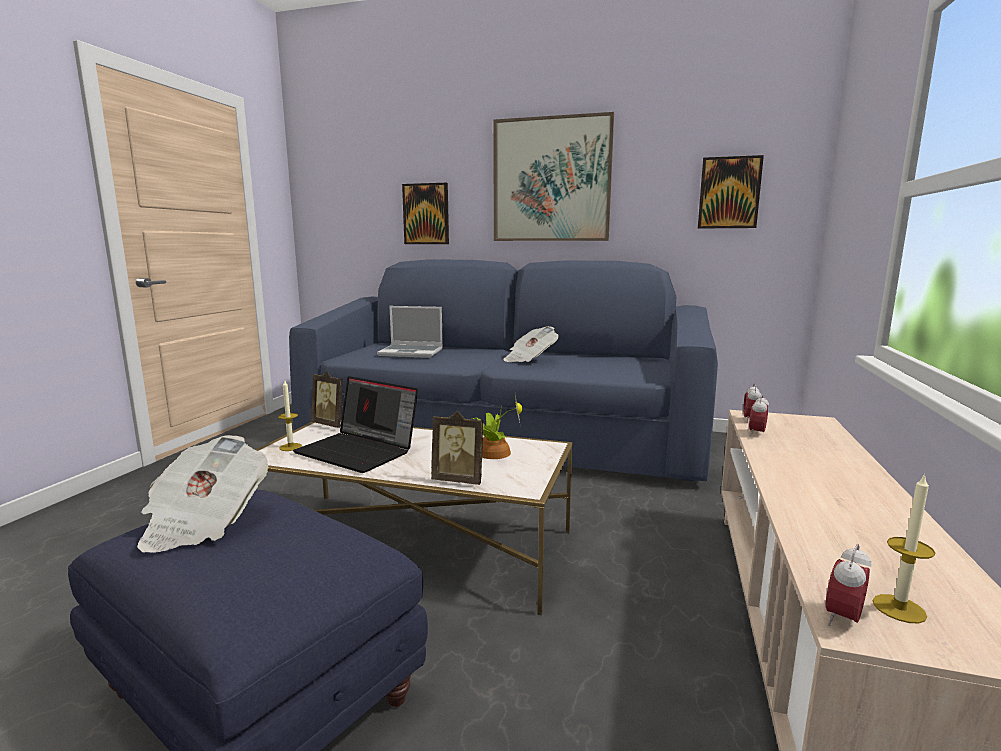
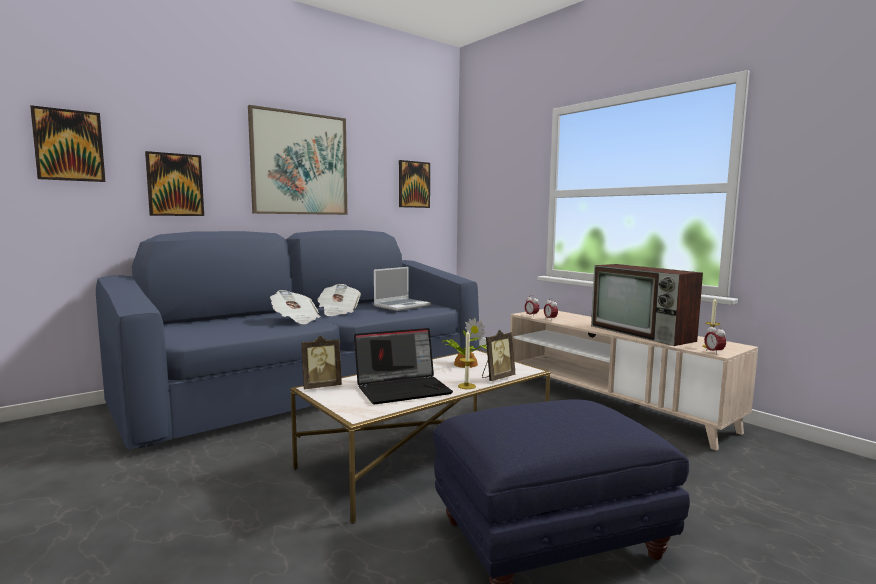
camera: 55 degrees left, 5 degrees down
(204, 522) = (524, 424): newspaper -> newspaper (295, 320)
(290, 447) = (353, 404): candle -> candle (466, 386)
(353, 186) = (69, 145): none -> picture
(412, 352) = (224, 325): laptop -> laptop (402, 306)
(839, 514) = (643, 333): none -> television

